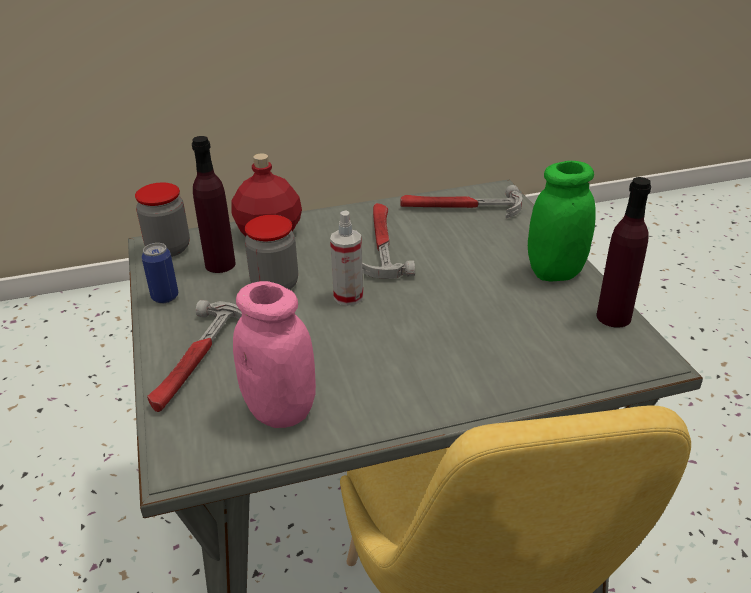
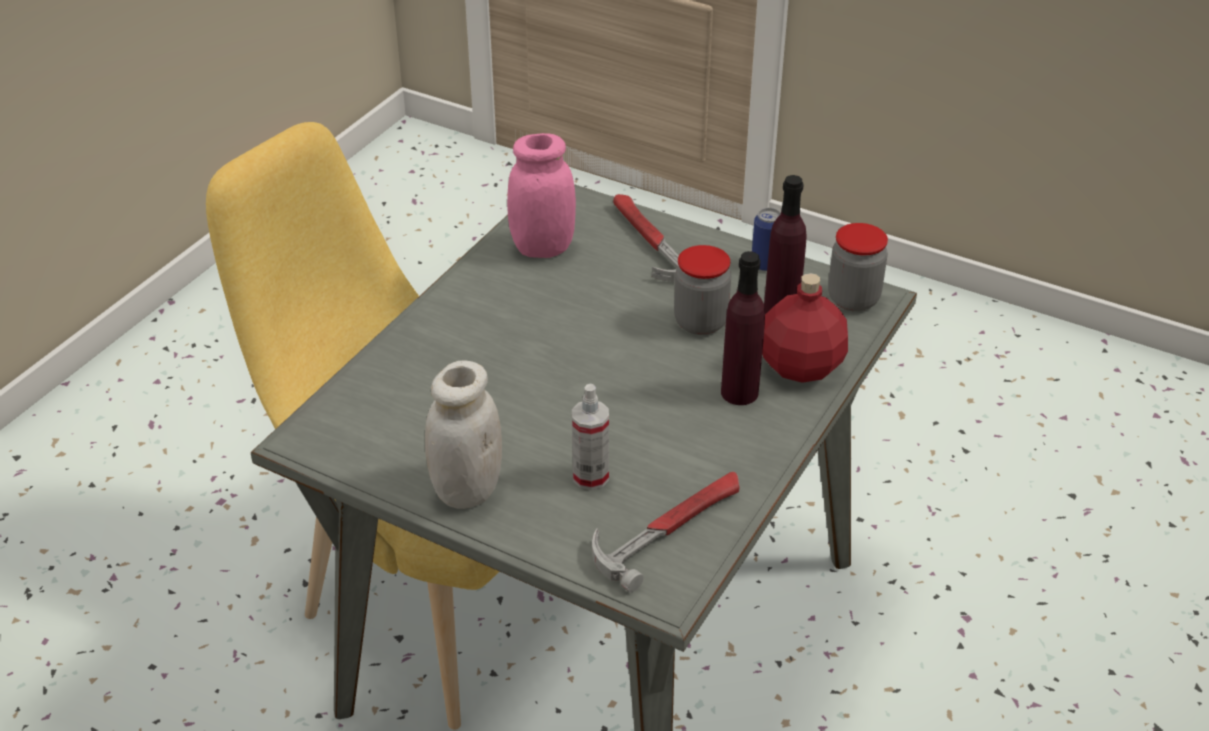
camera: 135 degrees right, 5 degrees up
(348, 297) = (623, 348): spray bottle -> spray bottle (590, 477)
(381, 244) = (678, 420): hammer -> none
(555, 272) = (467, 490): green jar -> white jar
(613, 317) = (366, 465): purple bottle -> purple bottle (739, 392)

